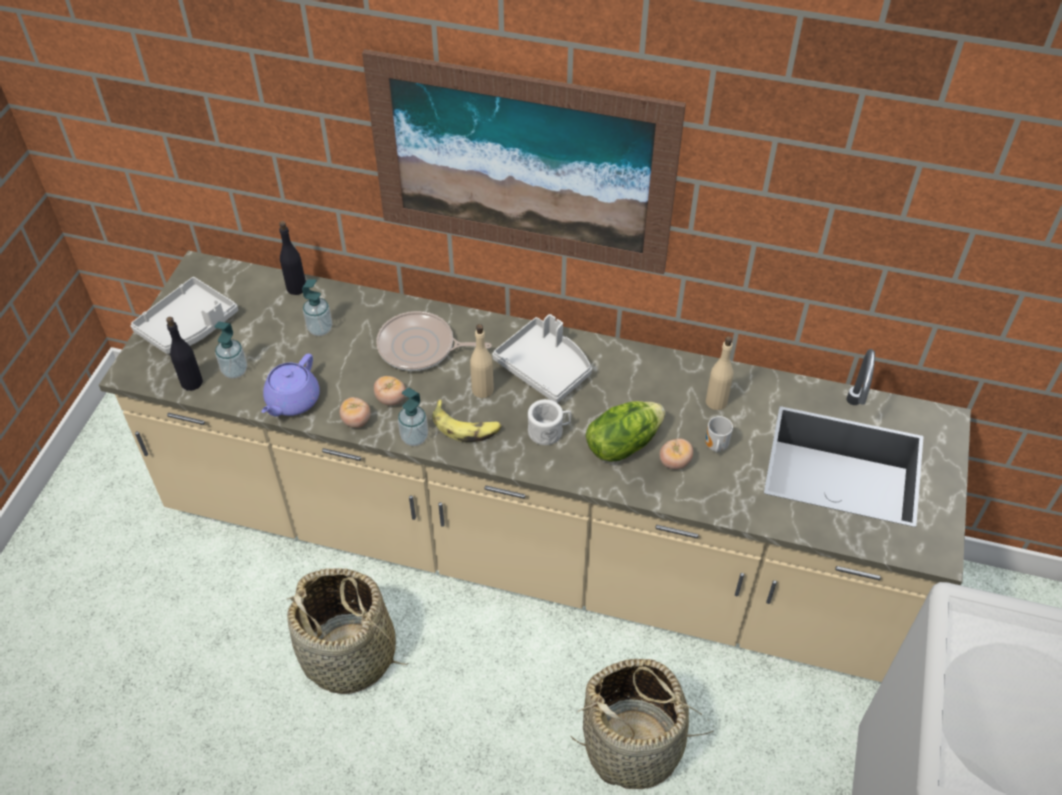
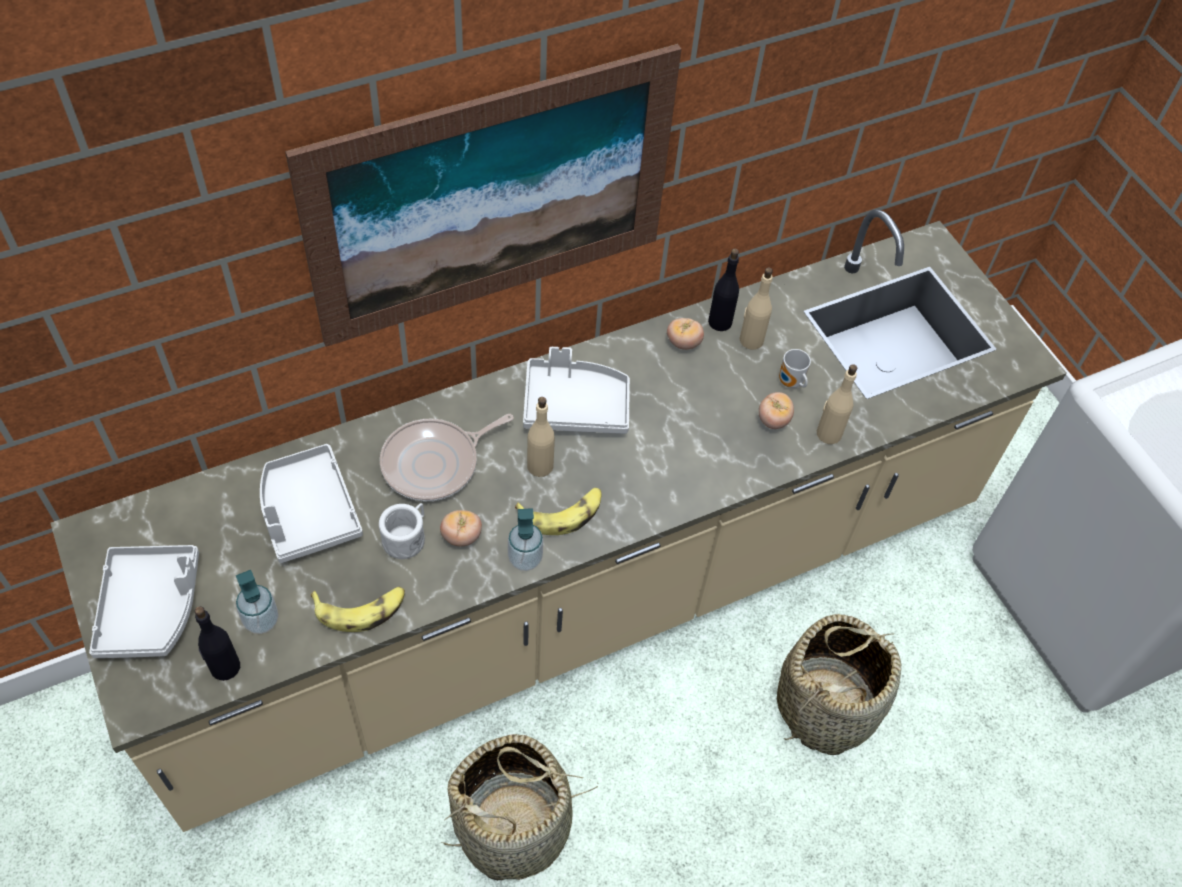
camera: 45 degrees left, 5 degrees up
(292, 401) = (361, 609): purple teapot -> banana
(296, 287) = (232, 484): black bottle -> black bottle (719, 322)
(320, 329) = (307, 512): soap dispenser -> grey tray
(356, 421) = (450, 582): tomato -> tomato (683, 343)
(549, 431) = (641, 465): white mug -> white mug (407, 537)
(622, 444) = (714, 433): lettuce -> none
(707, 497) = (828, 434): none -> beige bottle

